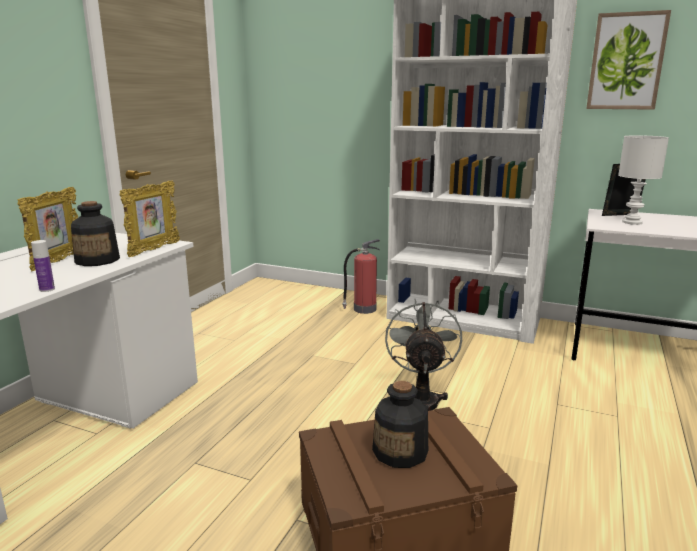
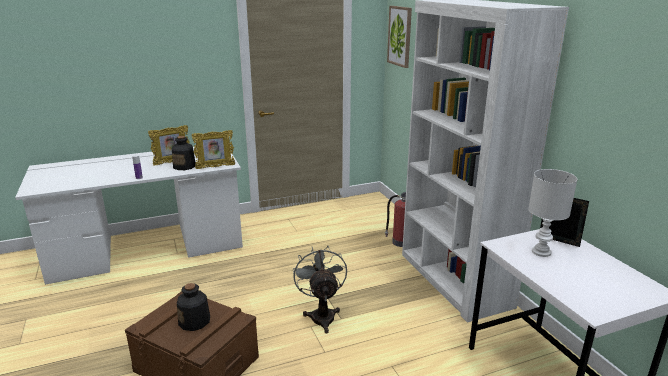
camera: 45 degrees right, 5 degrees up
(421, 399) = (322, 315): grey fan -> grey fan turned 60 degrees counterclockwise
(626, 61) = (601, 92): picture -> picture (400, 36)

